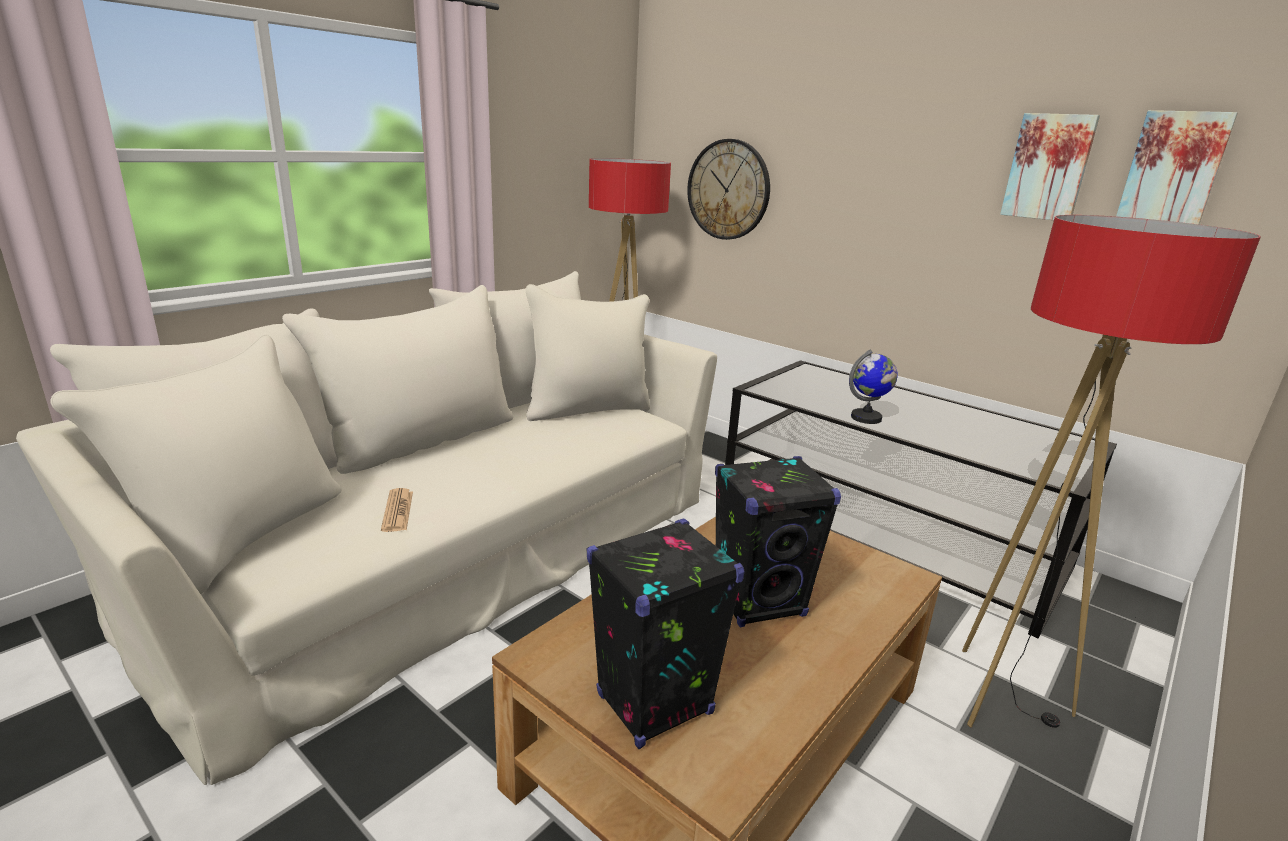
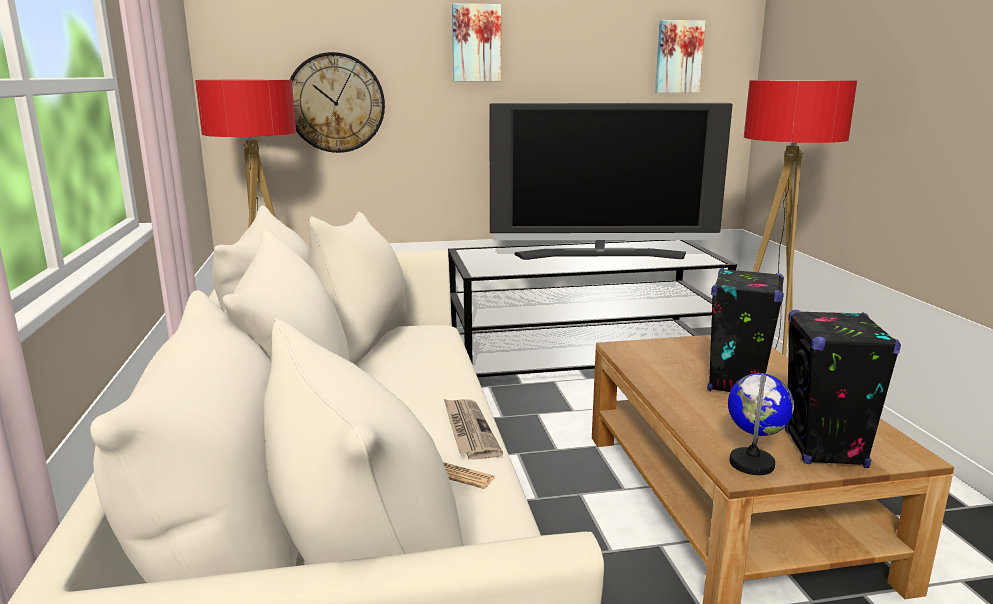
camera: 50 degrees left, 5 degrees down
(474, 496) = (468, 430): none -> newspaper
(866, 418) = (574, 266): globe -> globe (752, 463)
(932, 420) = (601, 255): none -> television
(1048, 167) = (609, 60): picture -> picture (476, 43)

